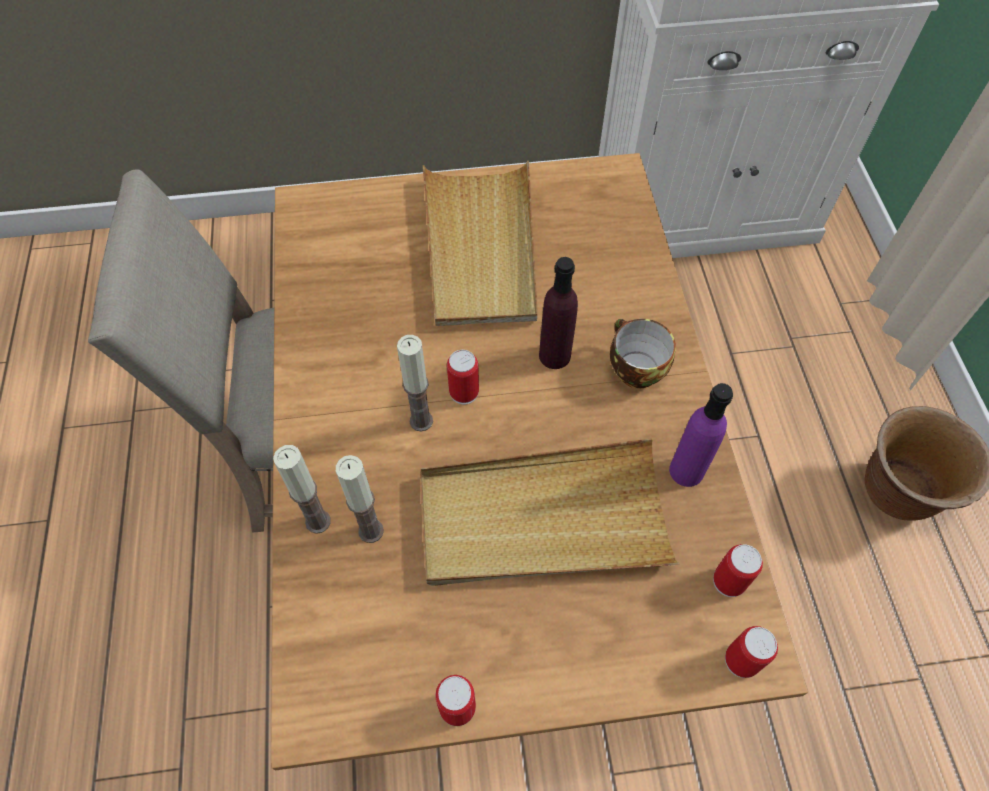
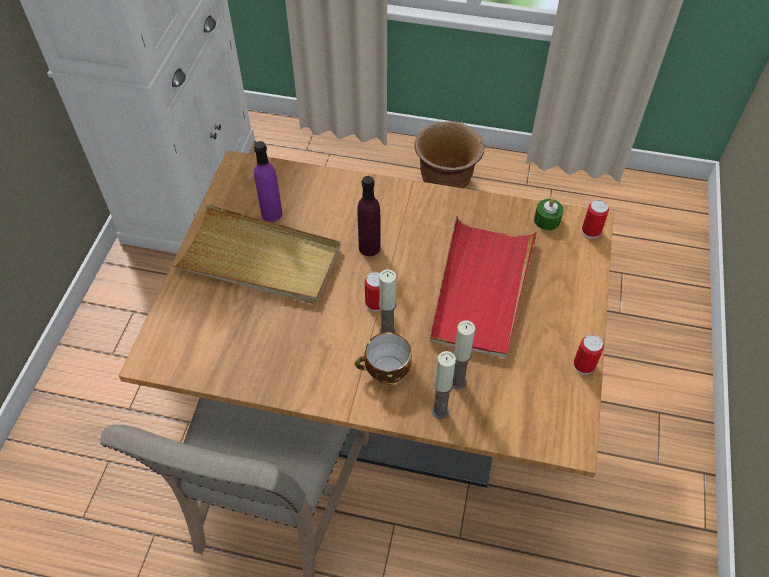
camera: 70 degrees left, 5 degrees down
(542, 519) = (481, 289): beige tray -> red tray
(633, 369) = (397, 212): cup -> cup (385, 372)
(686, 471) = (475, 213): purple bottle -> purple bottle (271, 213)
(729, 581) = (547, 220): can -> green candle

